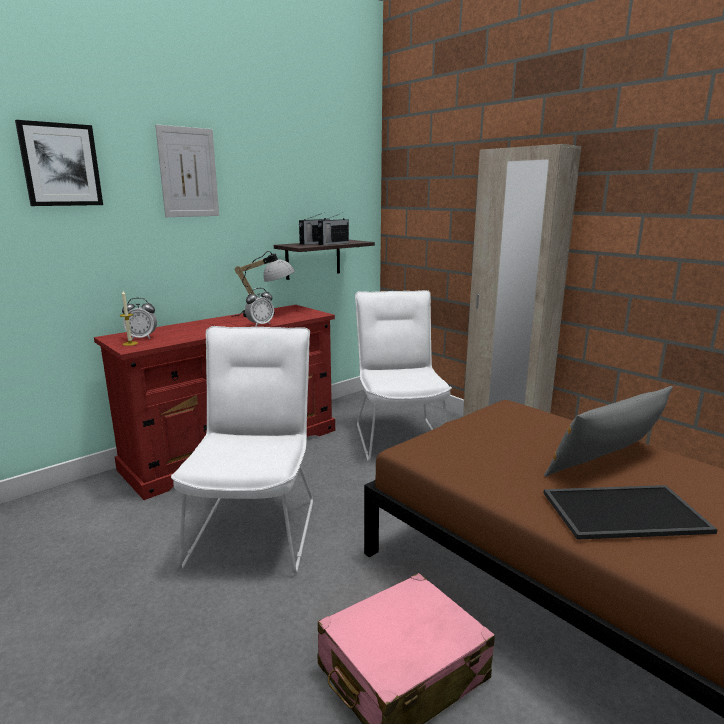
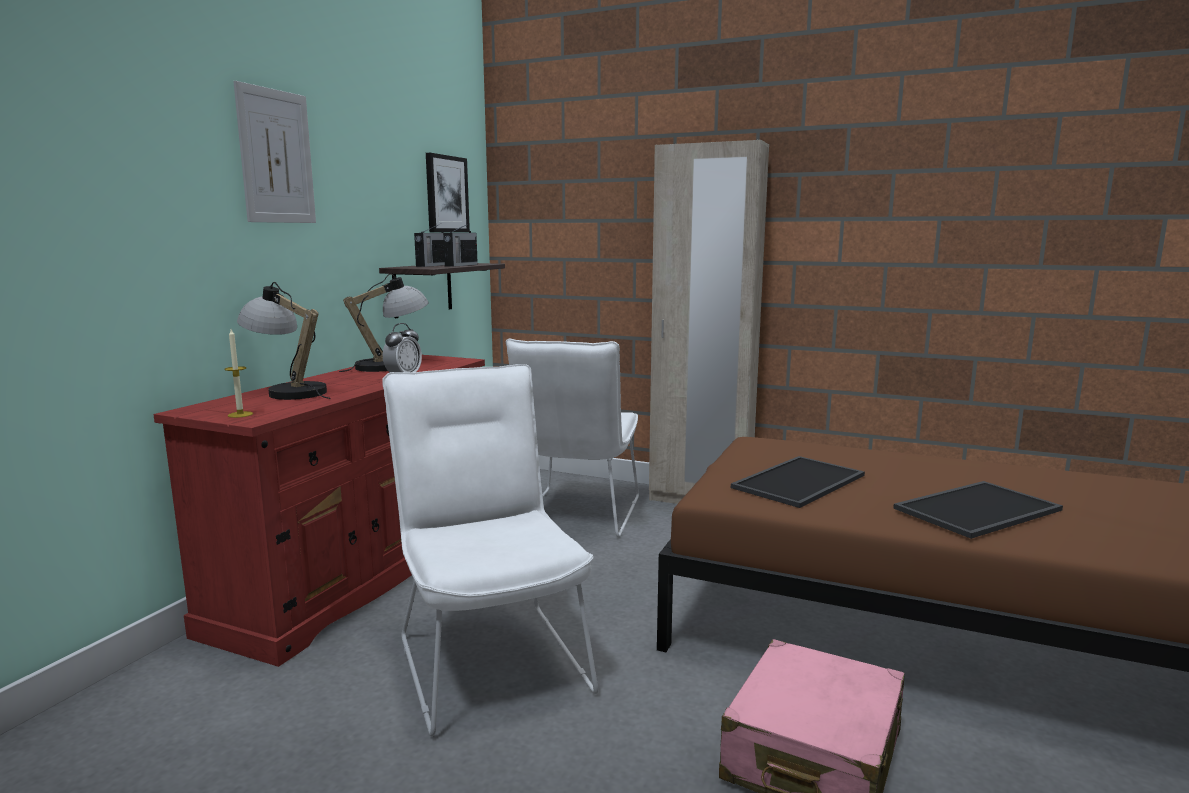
camera: 25 degrees left, 5 degrees down
(60, 165) = (102, 129): picture -> picture (446, 194)
(142, 338) = (247, 407): alarm clock -> none
(180, 329) = (287, 392): none -> table lamp
(398, 436) = (577, 516): white chair -> white chair turned 135 degrees counterclockwise
(496, 451) = (800, 482): none -> tray
(606, 462) = (906, 474): grey pillow -> none

